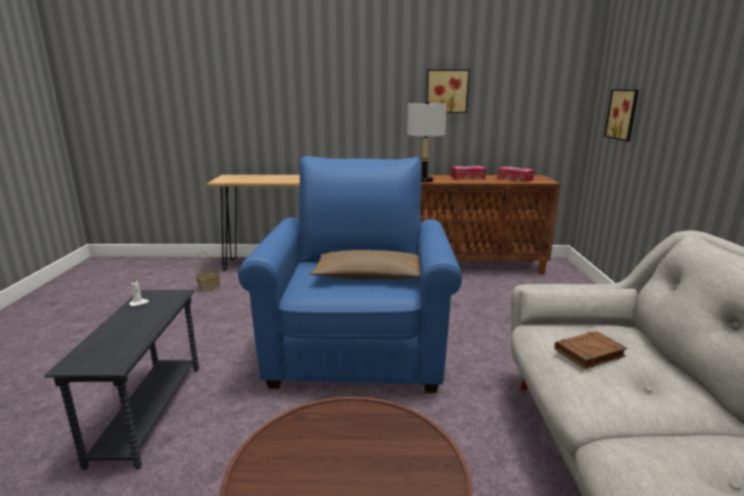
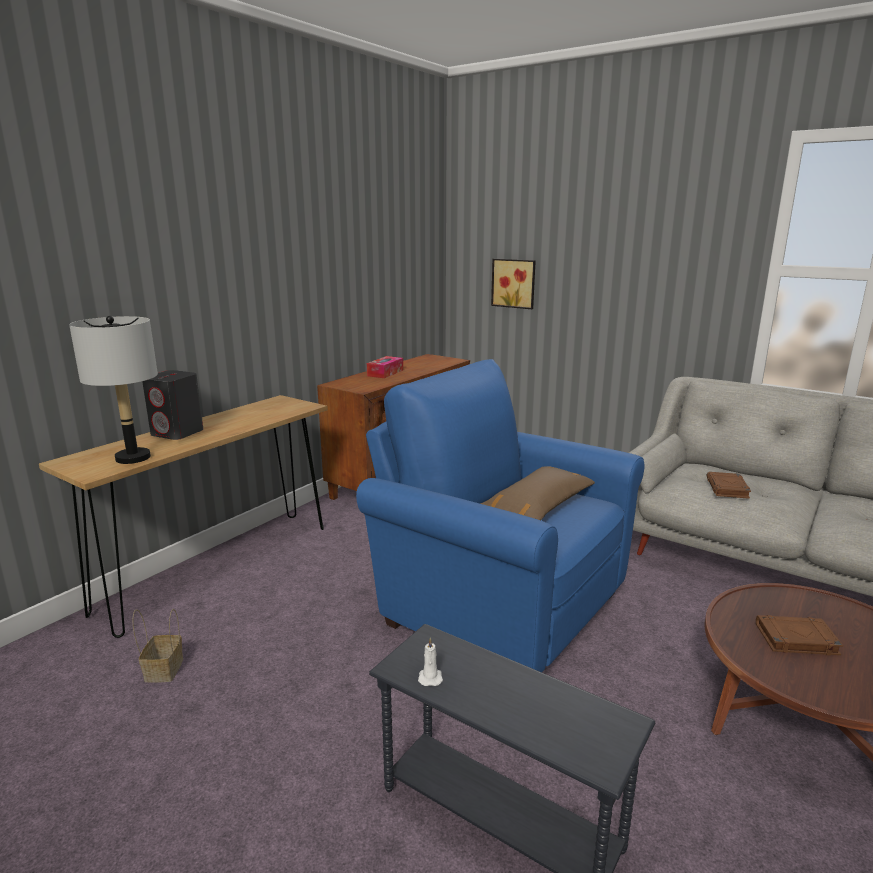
camera: 55 degrees left, 0 degrees up
(285, 177) = (178, 433): none -> grey speaker
(340, 455) = (795, 639): none -> brown book
(424, 180) = (362, 387): grey table lamp -> grey table lamp (132, 458)
(447, 91) = (340, 268): picture -> none
(514, 179) = (426, 364): tissue box -> none

